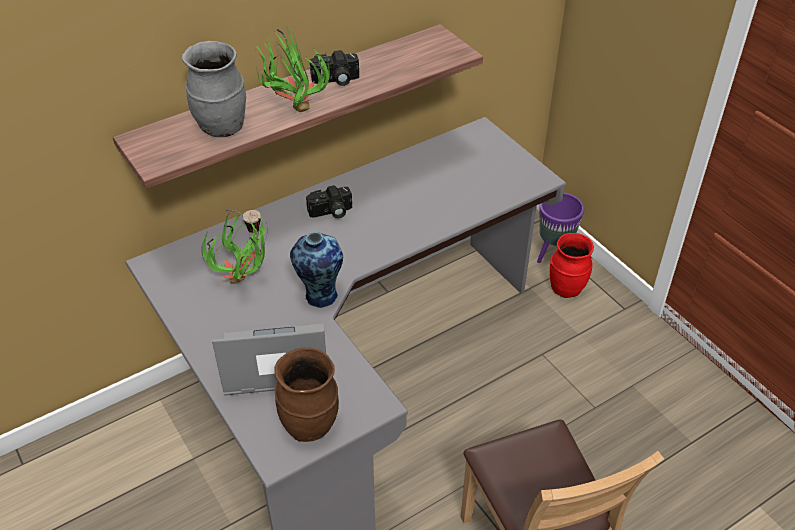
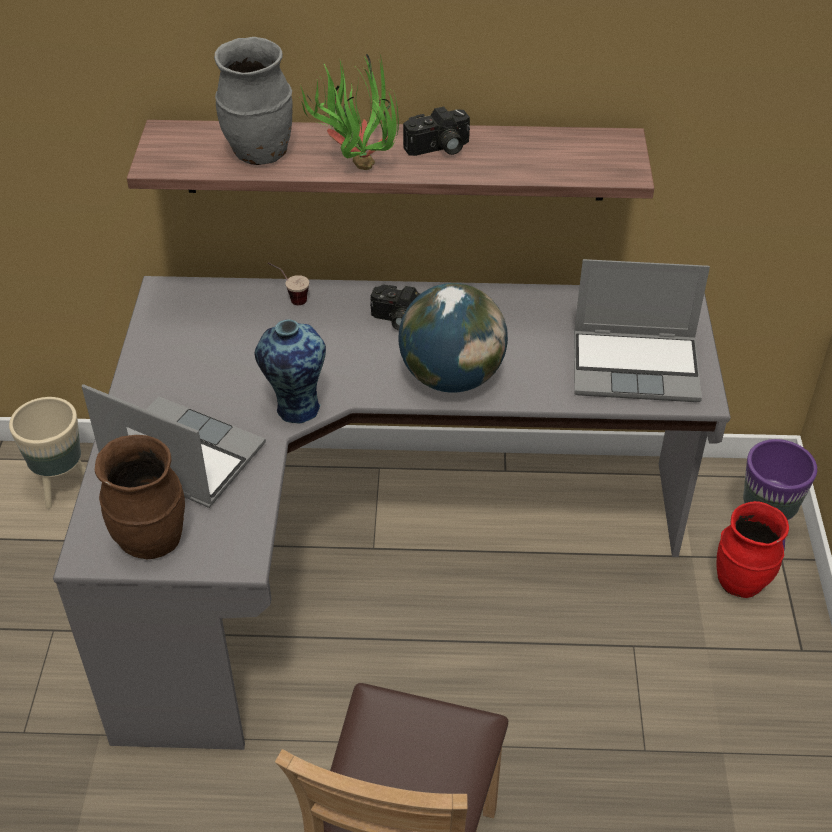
camera: 35 degrees right, 0 degrees up
(96, 454) = (63, 486): none -> beige planter
(246, 282) = (236, 354): potted plant -> none
(335, 80) = (439, 149): camera -> camera turned 45 degrees counterclockwise
(396, 232) = (450, 378): none -> globe
(493, 177) = (637, 367): none -> laptop

